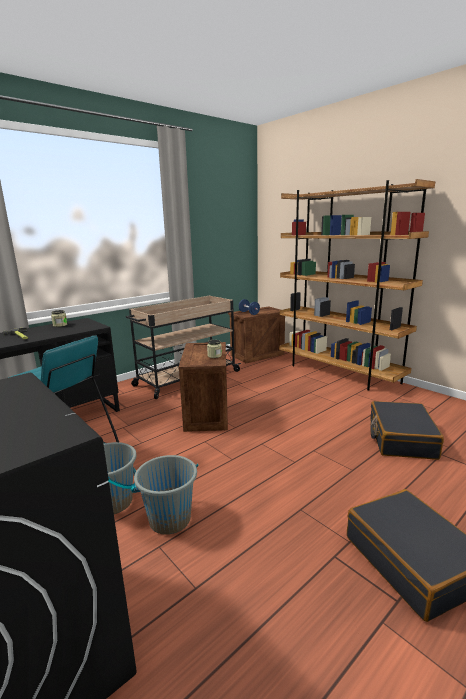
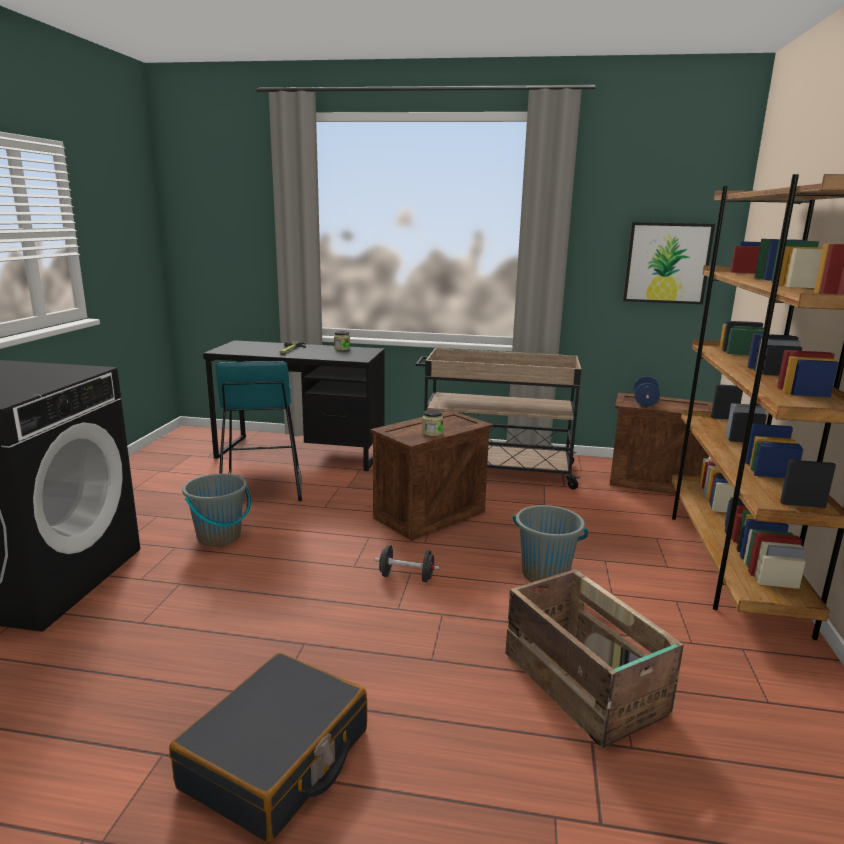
camera: 50 degrees right, 0 degrees up
(170, 519) = (219, 573): grey bucket -> grey bucket (545, 574)
(231, 236) = (666, 263): none -> picture
(265, 446) = (406, 577): none -> black dumbbell
(401, 439) = (584, 685): black suitcase -> crate

